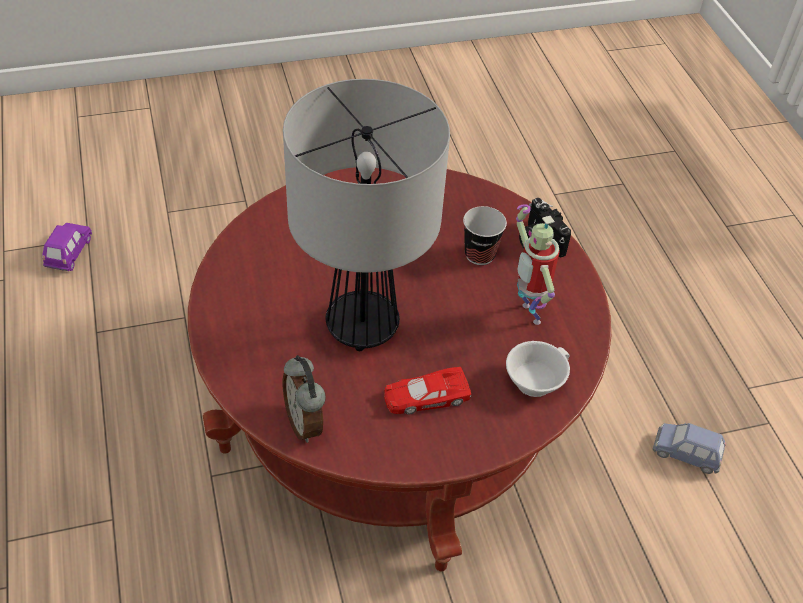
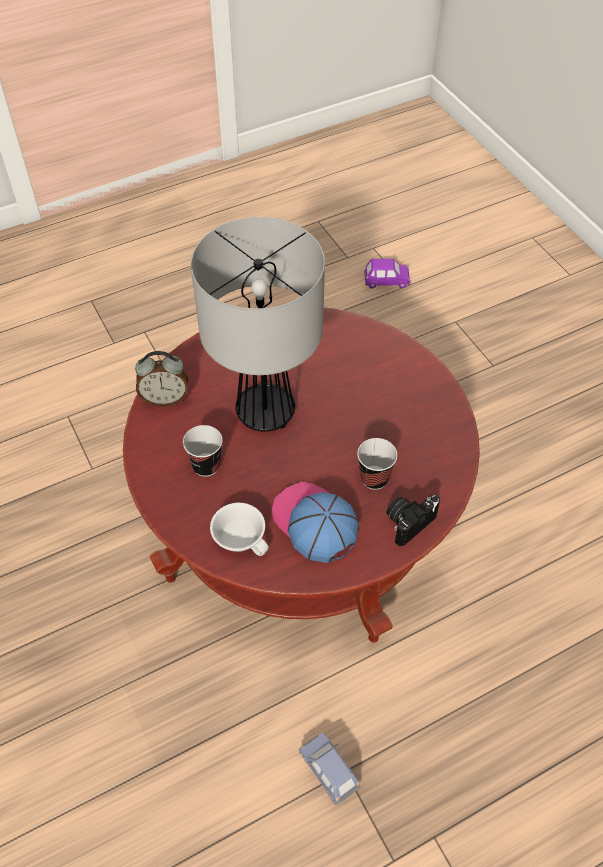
camera: 80 degrees right, 5 degrees up
(305, 423) = (165, 399): alarm clock -> alarm clock turned 150 degrees counterclockwise
(425, 396) = (206, 465): red toy car -> cup
(526, 314) = (314, 523): toy robot -> cap
(686, 454) = (328, 770): blue toy car -> blue toy car turned 45 degrees counterclockwise

